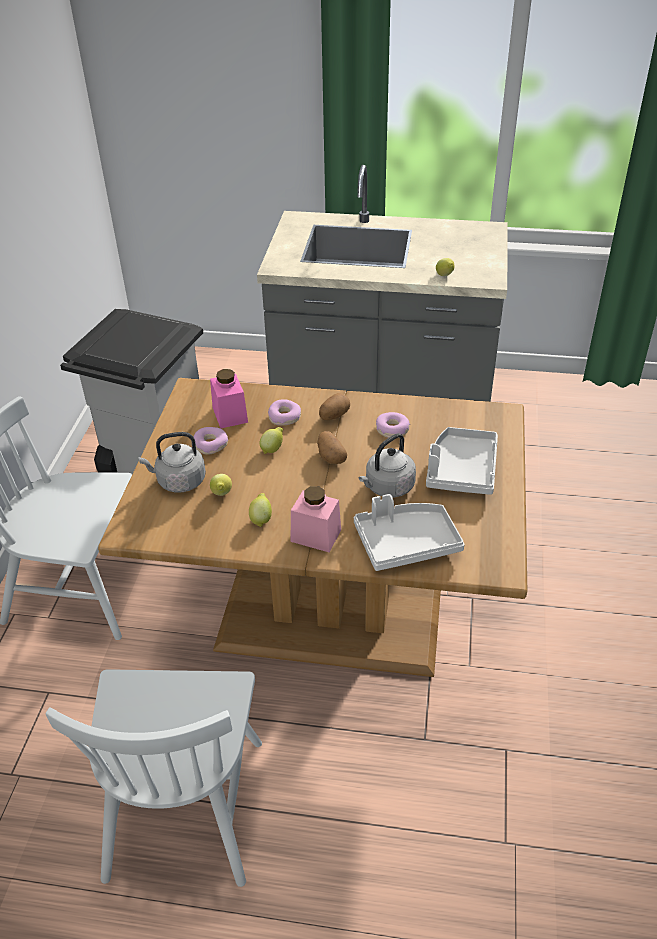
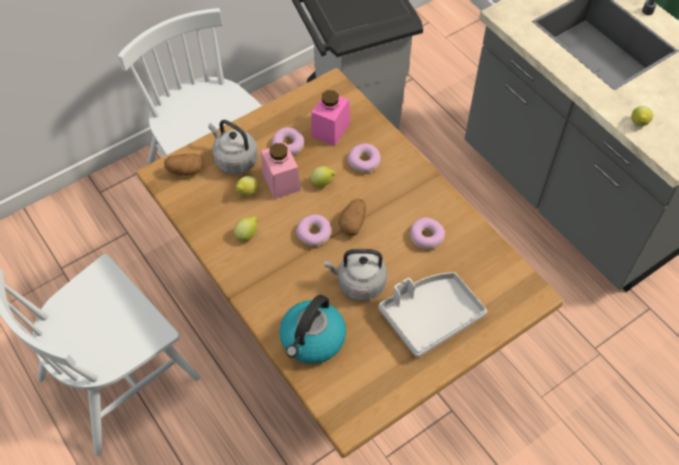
camera: 45 degrees right, 15 degrees up
(312, 482) = (314, 234): none -> donut
(316, 535) = (264, 279): pink jar -> pink jar (281, 181)
(334, 415) = (400, 189): potato -> potato (185, 171)
(406, 543) = (312, 339): grey tray -> kettle

